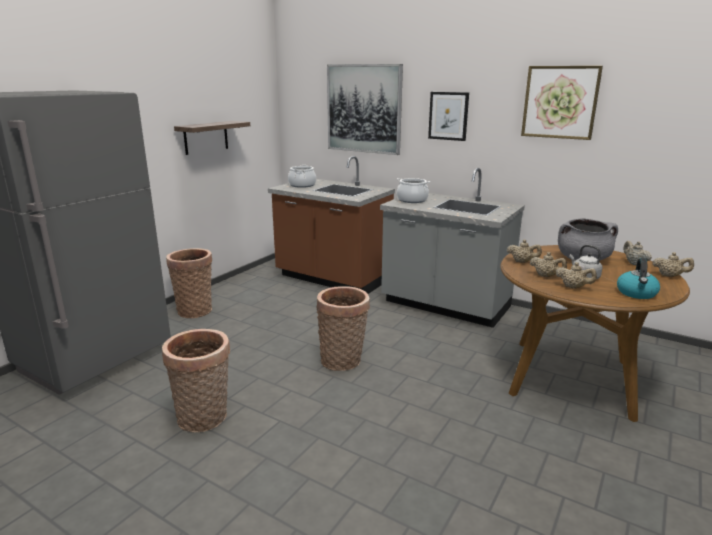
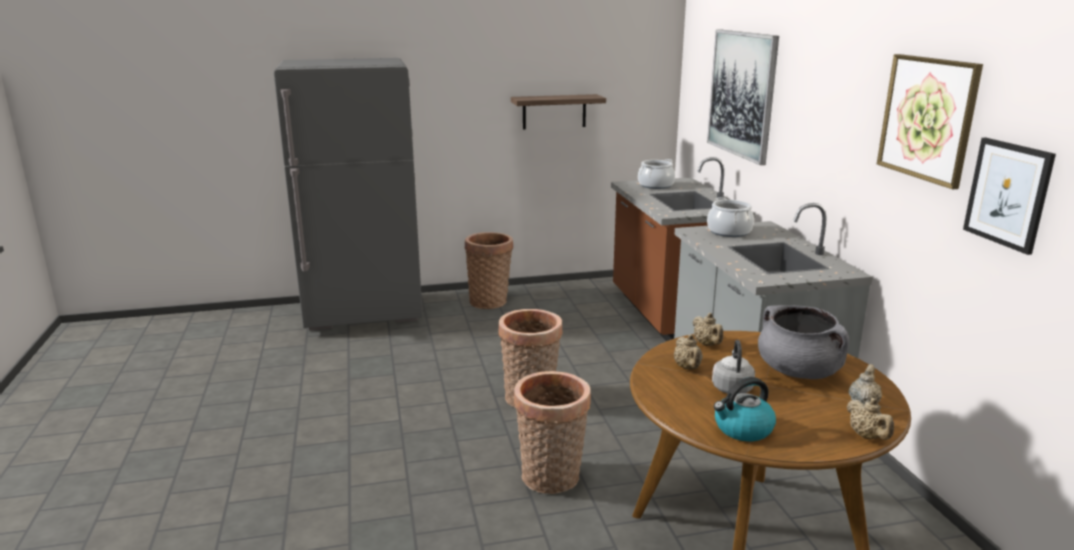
camera: 45 degrees right, 0 degrees up
(204, 419) = (358, 391): basket -> basket (551, 479)
(448, 116) = (812, 118): picture -> picture (1008, 194)
(573, 287) = (682, 390): beige teapot -> none

